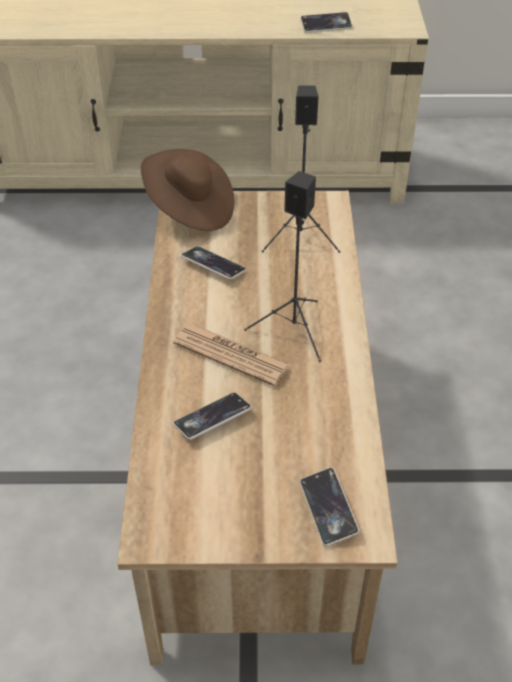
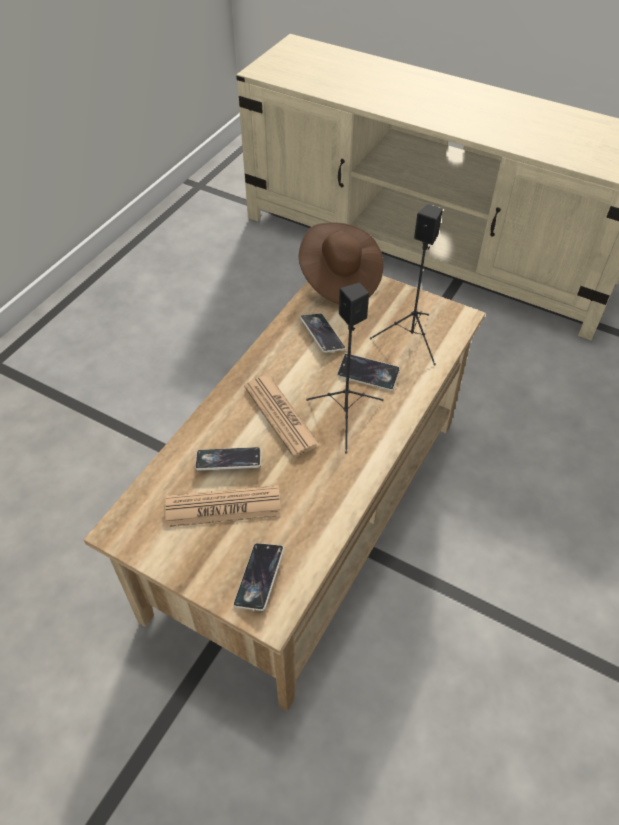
camera: 30 degrees right, 5 degrees up
(241, 463) = (223, 507): none -> newspaper
(326, 26) = (561, 153): phone -> phone (368, 374)

